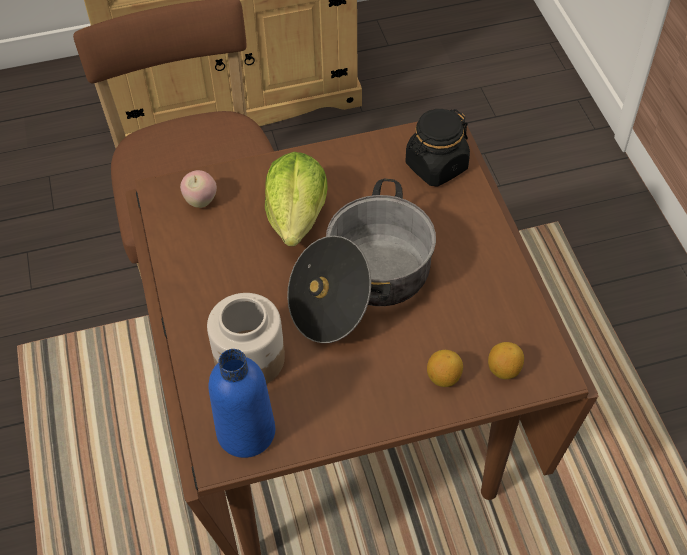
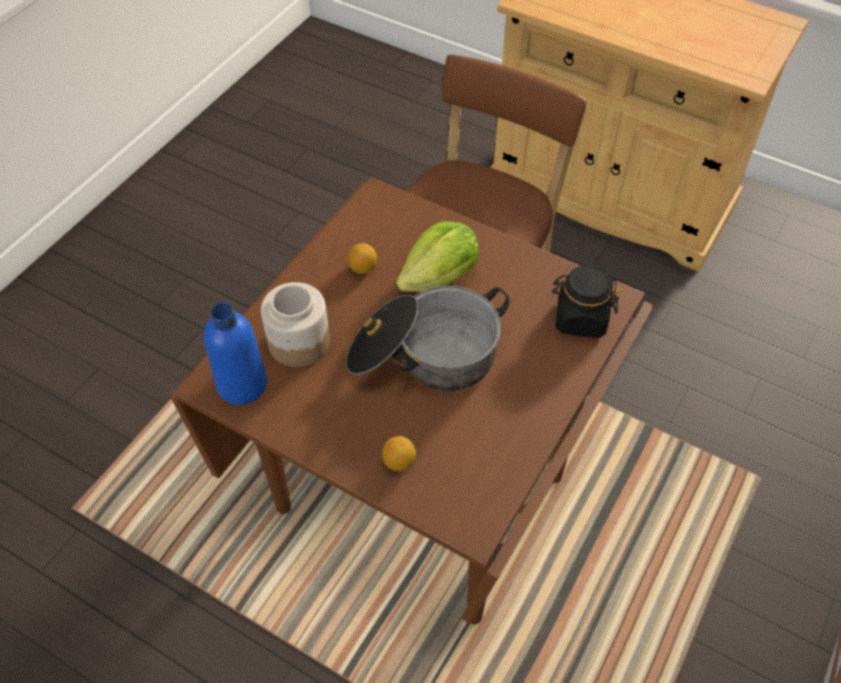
camera: 45 degrees right, 0 degrees up
(201, 201) = (393, 220): apple -> none
(503, 370) = (445, 494): lemon -> lemon (363, 268)

